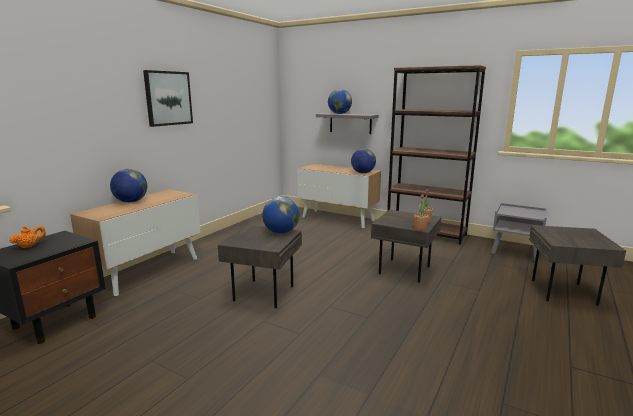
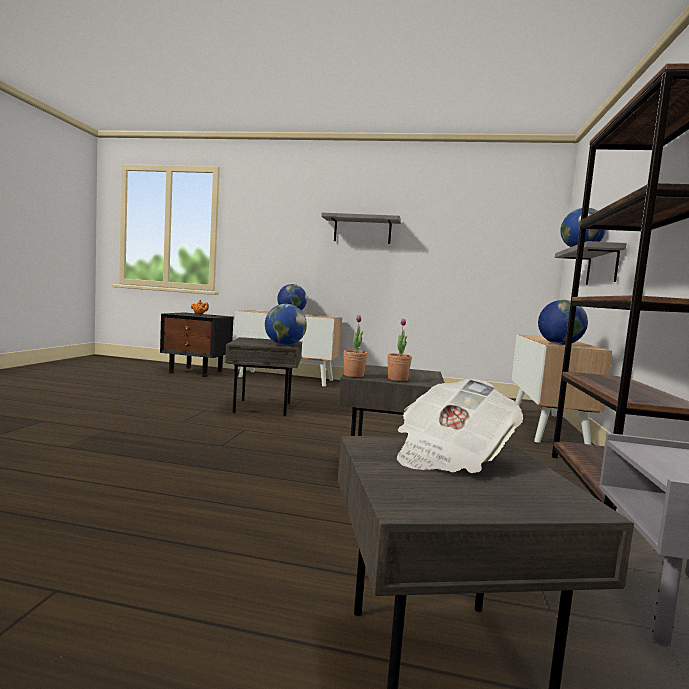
camera: 70 degrees right, 10 degrees down
(168, 98) = (362, 230): picture -> grey shelf
(561, 235) = (449, 456): none -> newspaper

